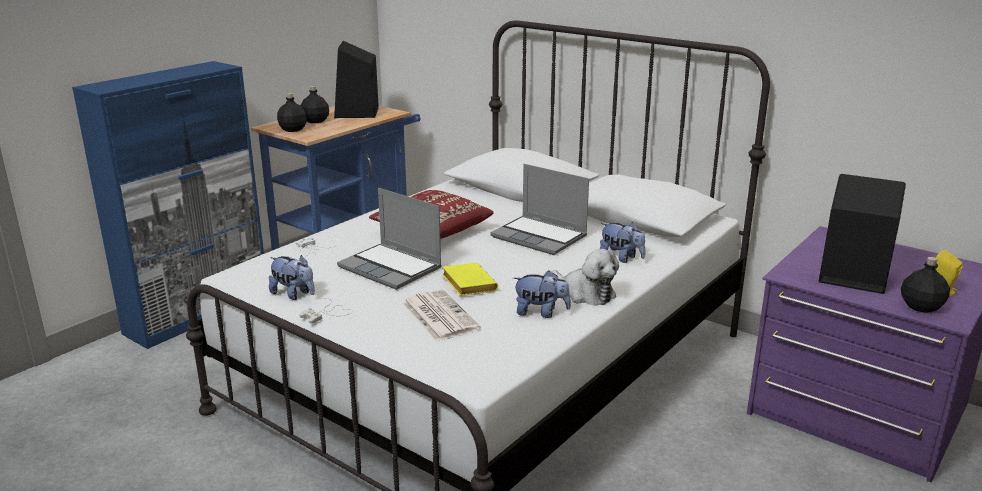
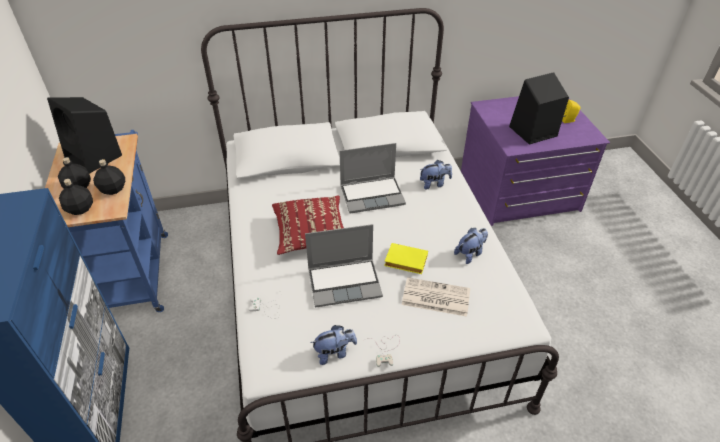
camera: 50 degrees left, 20 degrees up
(585, 293) = (463, 223): plush toy -> none
(921, 307) = (577, 136): black bottle -> black bottle (113, 189)

